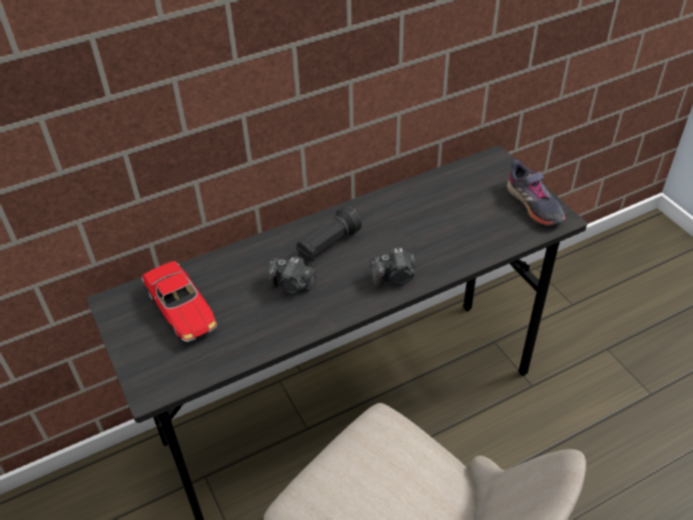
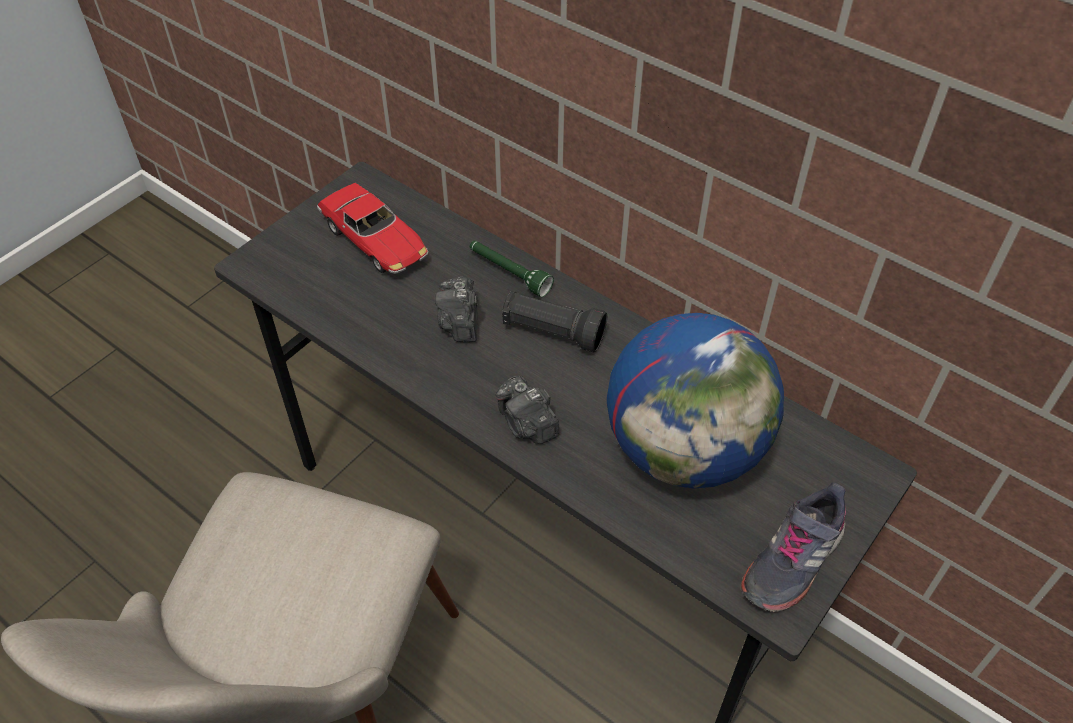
camera: 65 degrees right, 5 degrees up
(182, 310) = (375, 241): toy car -> toy car turned 75 degrees counterclockwise
(264, 250) = (509, 273): none -> green flashlight
(447, 218) = (685, 450): none -> globe

